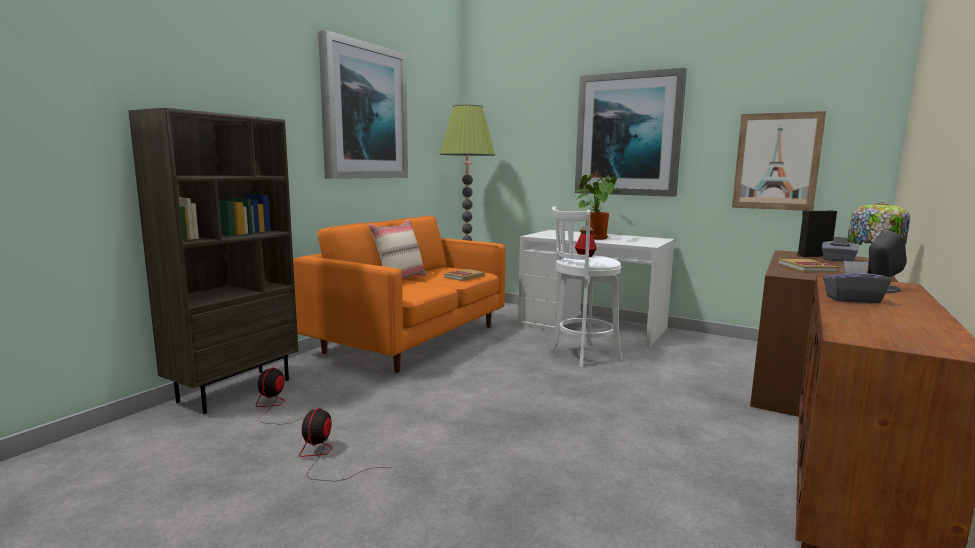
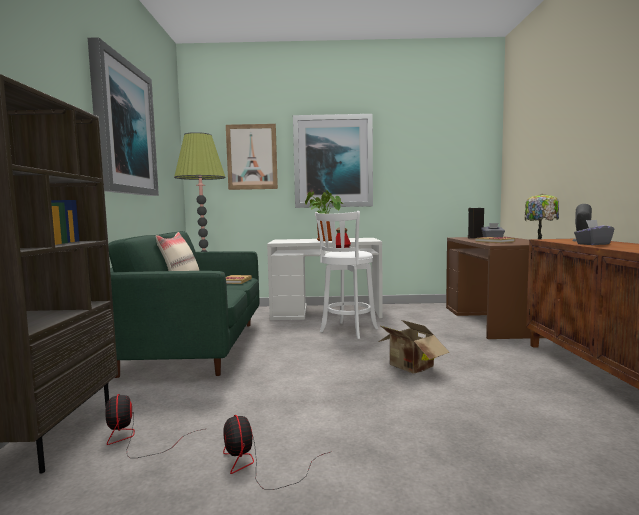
camera: 30 degrees left, 5 degrees down
(413, 339) = (194, 347): orange sofa -> green sofa
(586, 414) = (410, 368): none -> cardboard box
(776, 161) = (435, 179): picture -> picture (252, 157)

